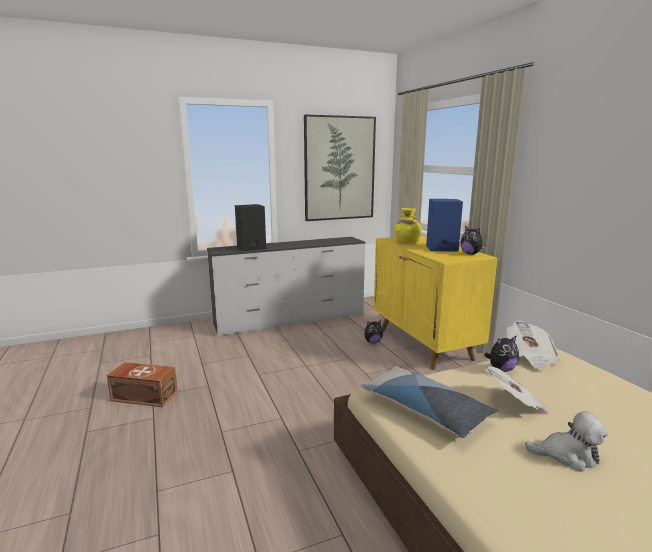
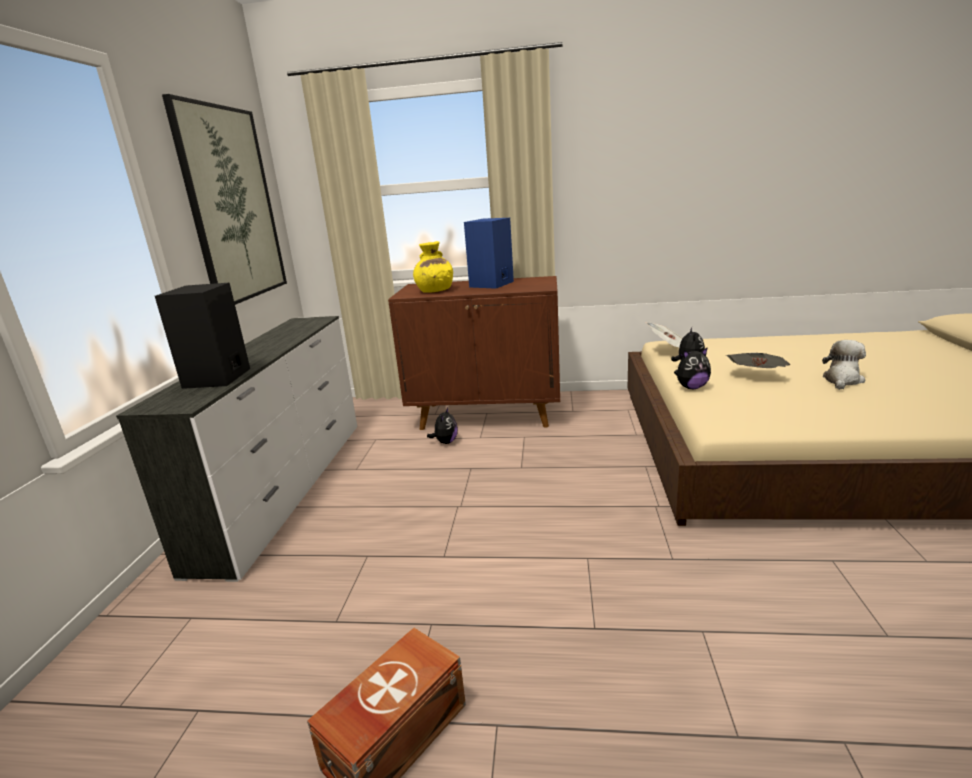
camera: 60 degrees left, 5 degrees up
(424, 344) = (487, 415): yellow cabinet -> brown cabinet
(424, 410) = (763, 411): pillow -> none
(471, 254) = (531, 279): plush toy -> plush toy (691, 387)

